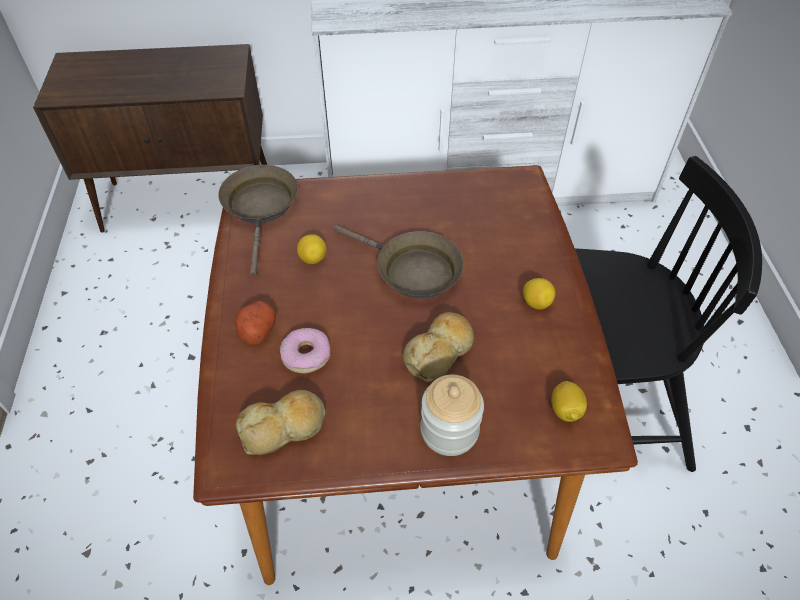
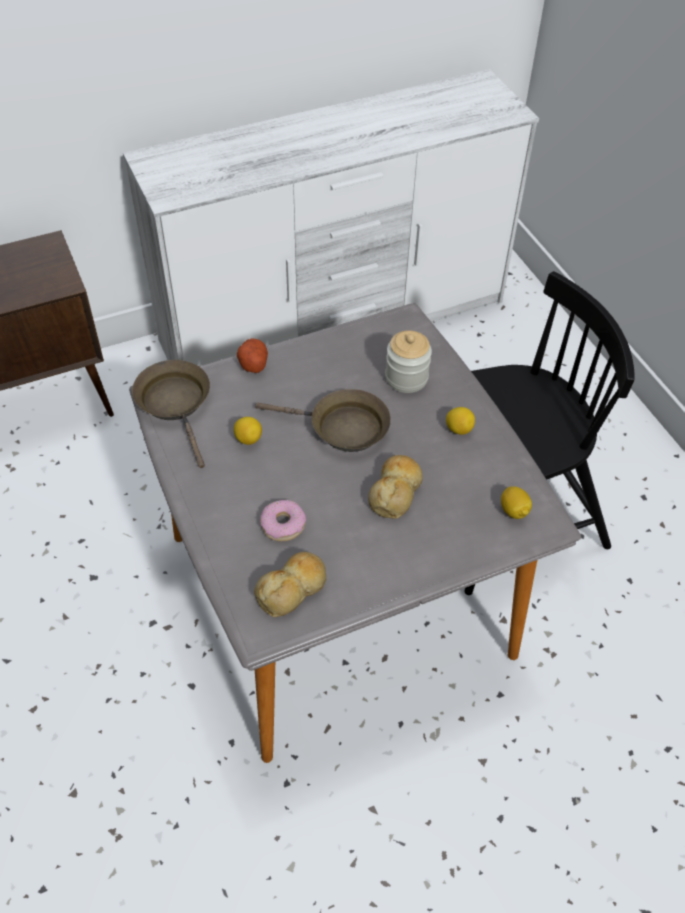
camera: 20 degrees left, 0 degrees up
(257, 329) = (228, 515): potato -> potato (253, 363)
(400, 436) = (338, 593): brown dining table -> grey dining table
(449, 430) = (429, 552): jar -> jar (406, 378)

